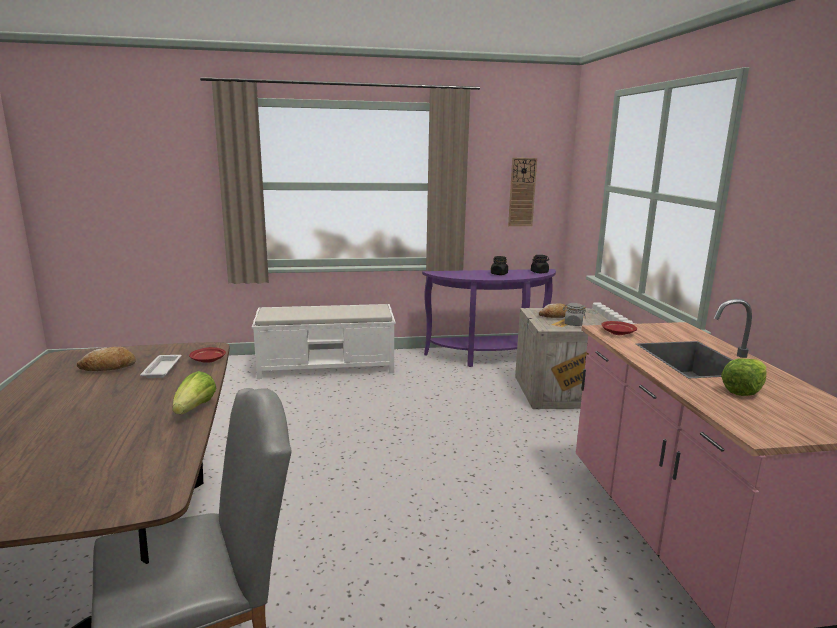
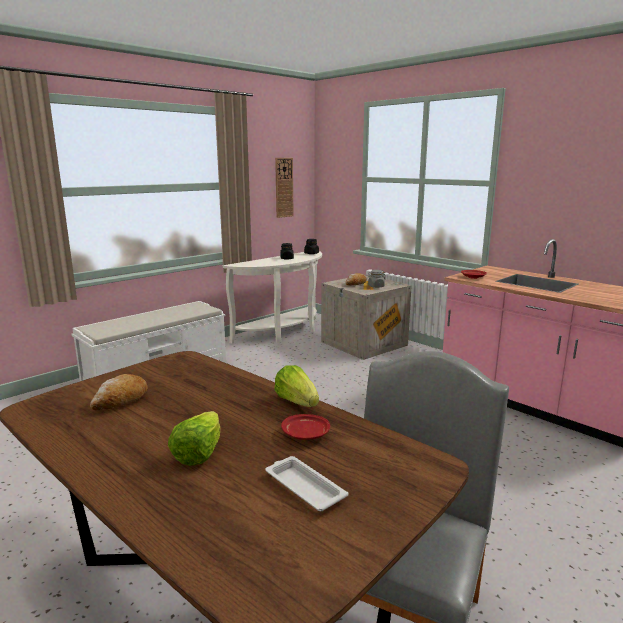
camera: 35 degrees left, 0 degrees up
(162, 369) = (183, 385): white tray -> white tray (303, 487)
(208, 360) = (209, 367): red plate -> red plate (306, 434)
(490, 358) = (284, 333): purple console table -> white console table
(743, 390) = (592, 292): lettuce -> lettuce (199, 453)

